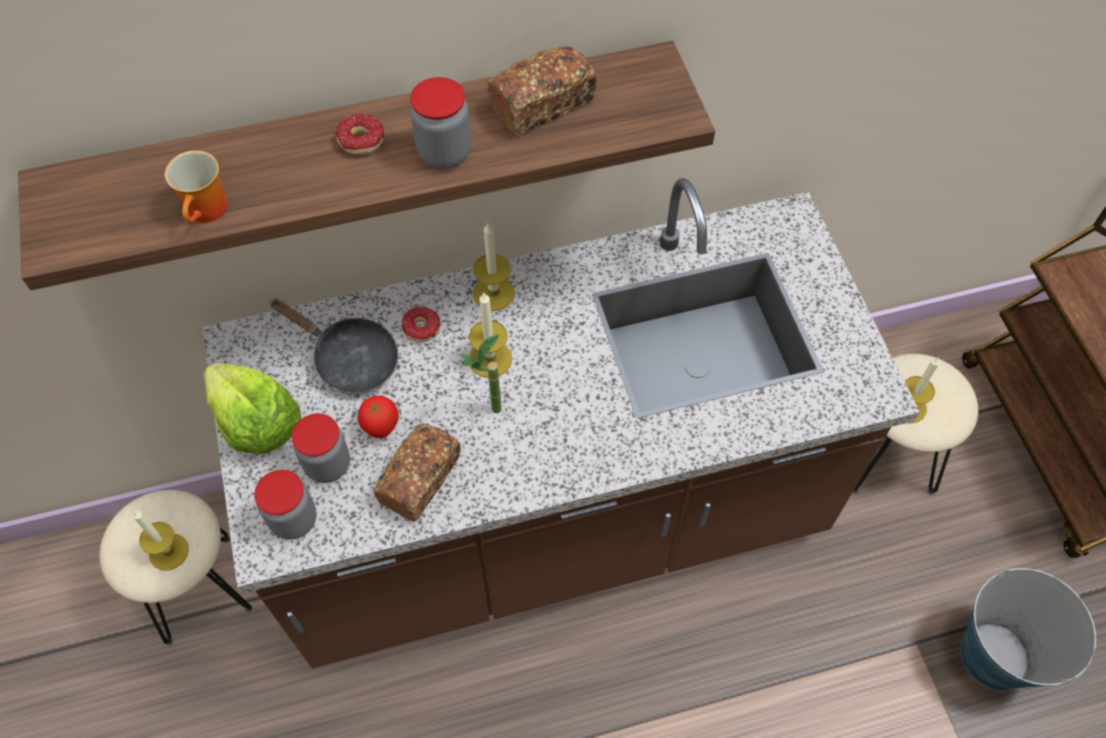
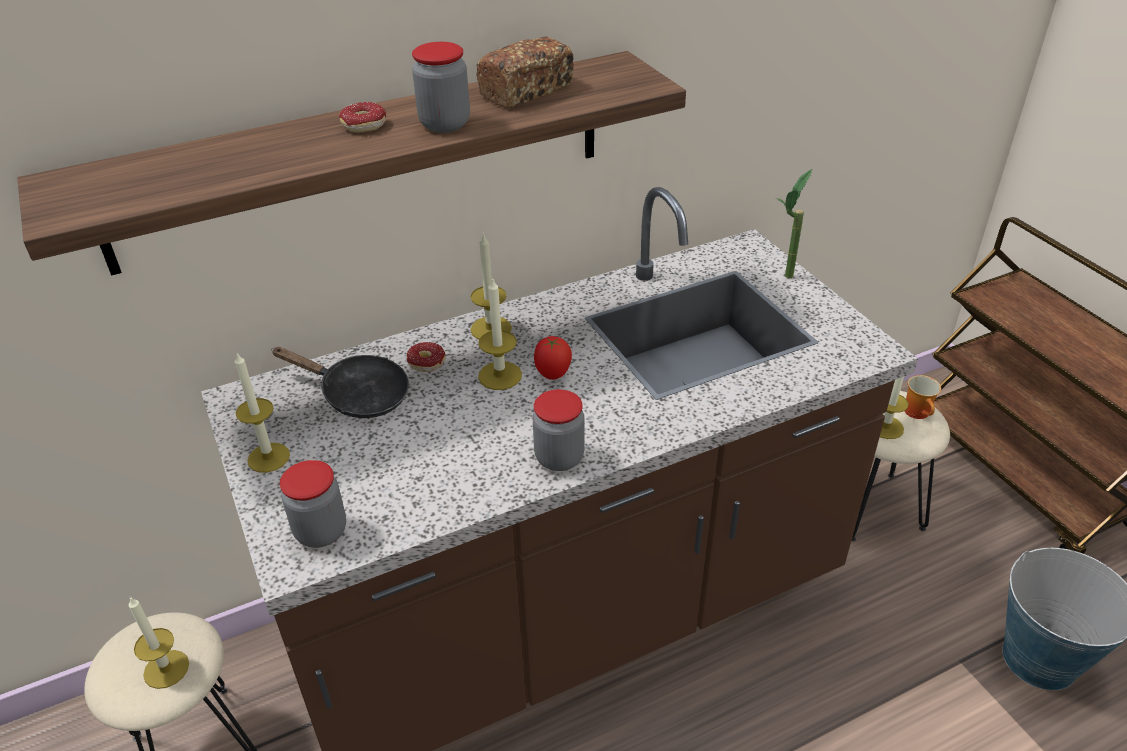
camera: 10 degrees left, 20 degrees down
(209, 211) = (220, 179): mug -> mug (919, 413)
(257, 423) = (268, 457): lettuce -> candle
(328, 464) = (350, 480): jar -> jar (559, 458)
(381, 427) = (401, 442): tomato -> tomato (552, 375)
(420, 479) = (451, 477): bread -> none
(488, 414) = (509, 417): potted plant -> potted plant (784, 279)

